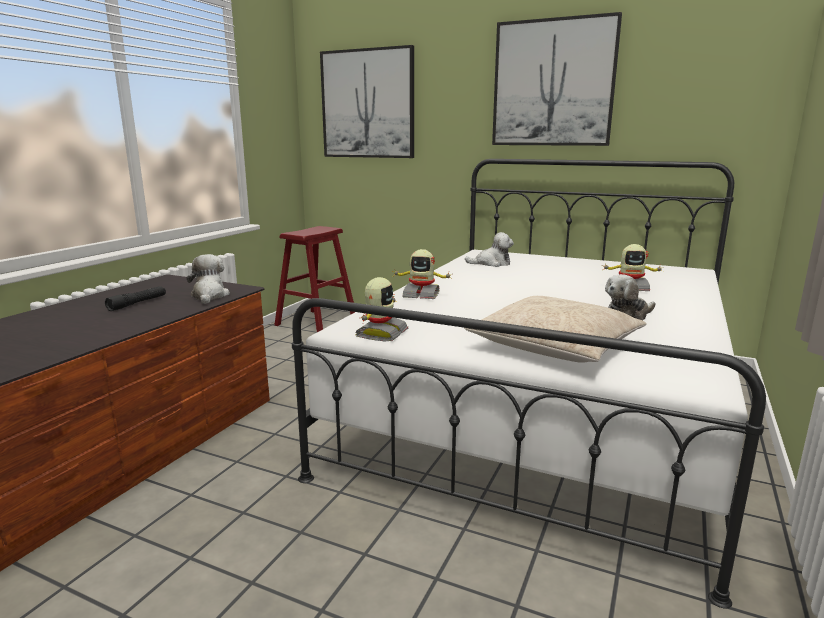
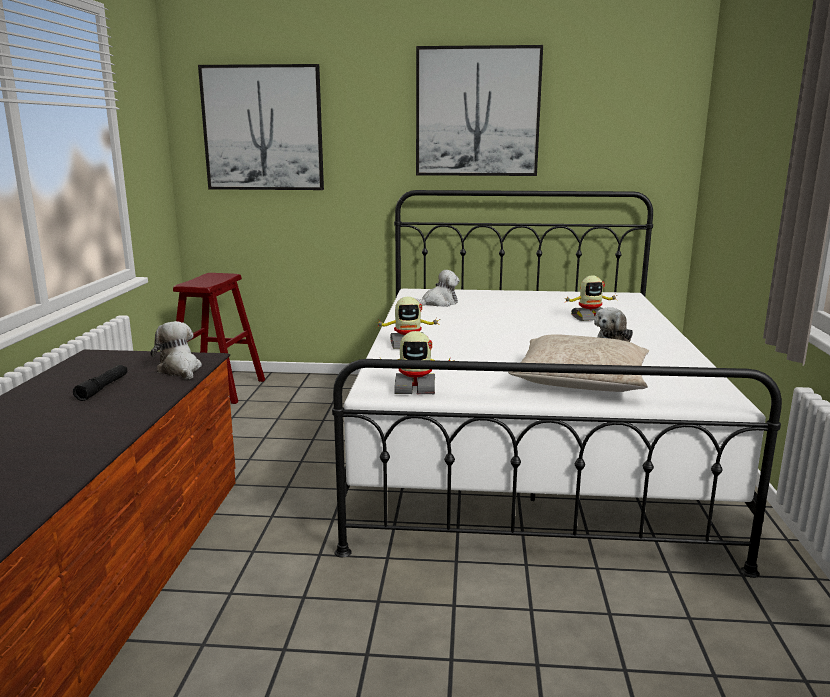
camera: 20 degrees left, 0 degrees up
(380, 333) = (415, 388): toy robot -> toy robot turned 90 degrees clockwise

